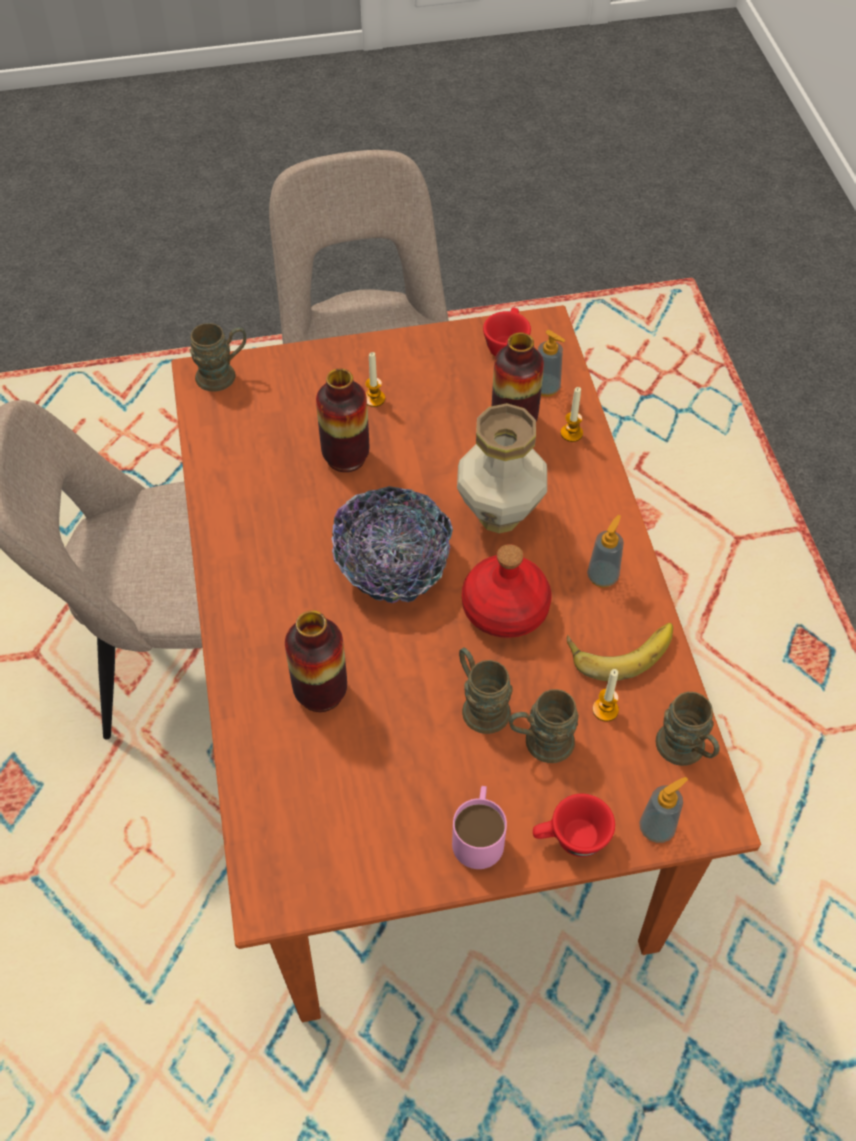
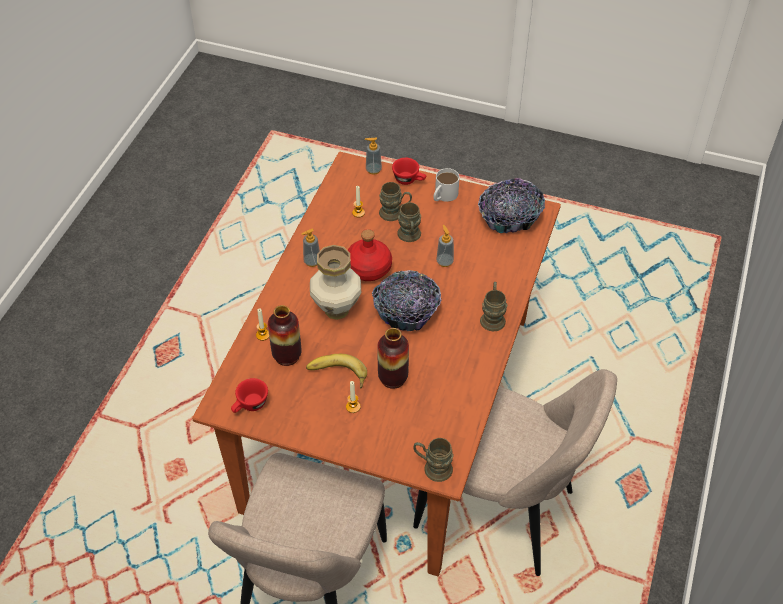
camera: 150 degrees left, 5 degrees down
(321, 692) = (477, 271): vase -> none
(322, 847) = (509, 217): none -> bowl
(479, 833) = (443, 196): pink mug -> white mug
(546, 388) = (252, 367): soap dispenser -> soap dispenser (444, 261)
(620, 647) = (331, 231): banana -> banana (337, 375)
(686, 751) = (339, 186): brown mug -> brown mug (492, 317)

